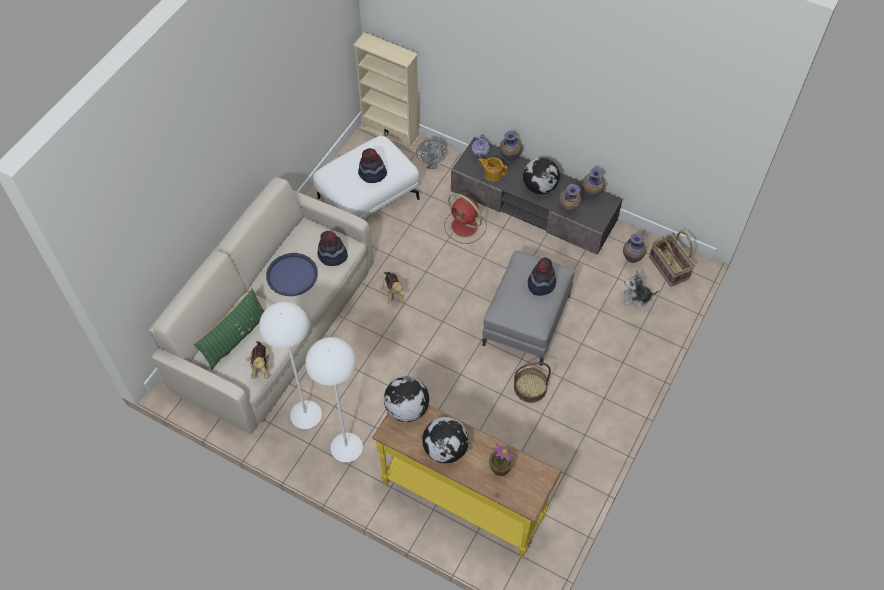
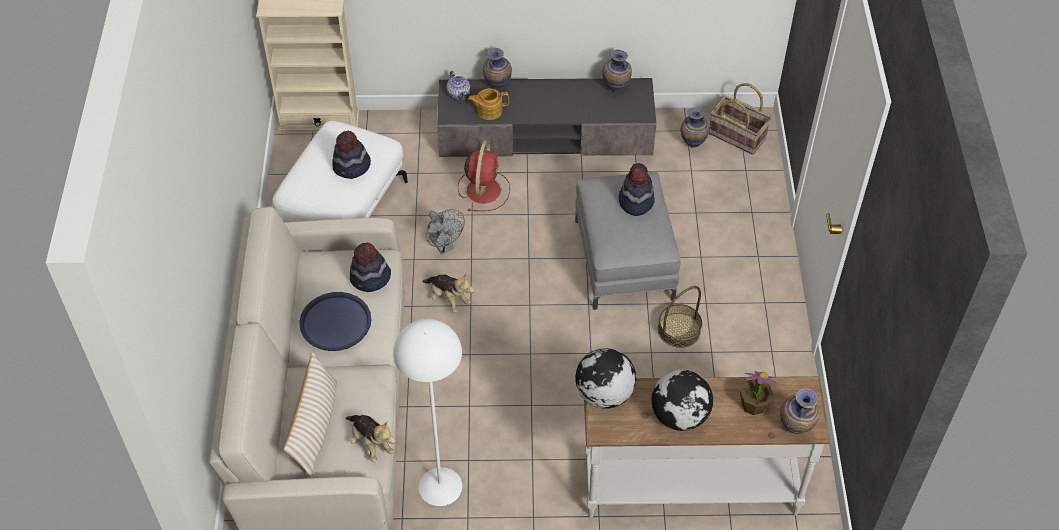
camera: 30 degrees left, 5 degrees down
(235, 338) = (315, 427): green pillow -> beige pillow
(346, 447) = (516, 499): white floor lamp -> none
(432, 165) = (395, 137): grey fan -> grey fan (444, 246)
(463, 499) = (690, 486): yellow console table -> white console table
(465, 227) = (484, 189): red fan -> red fan turned 90 degrees counterclockwise
(540, 187) = (553, 102): globe -> none
(568, 211) = (602, 115): vase -> vase (795, 429)
(636, 298) = (726, 182): plush toy -> none

